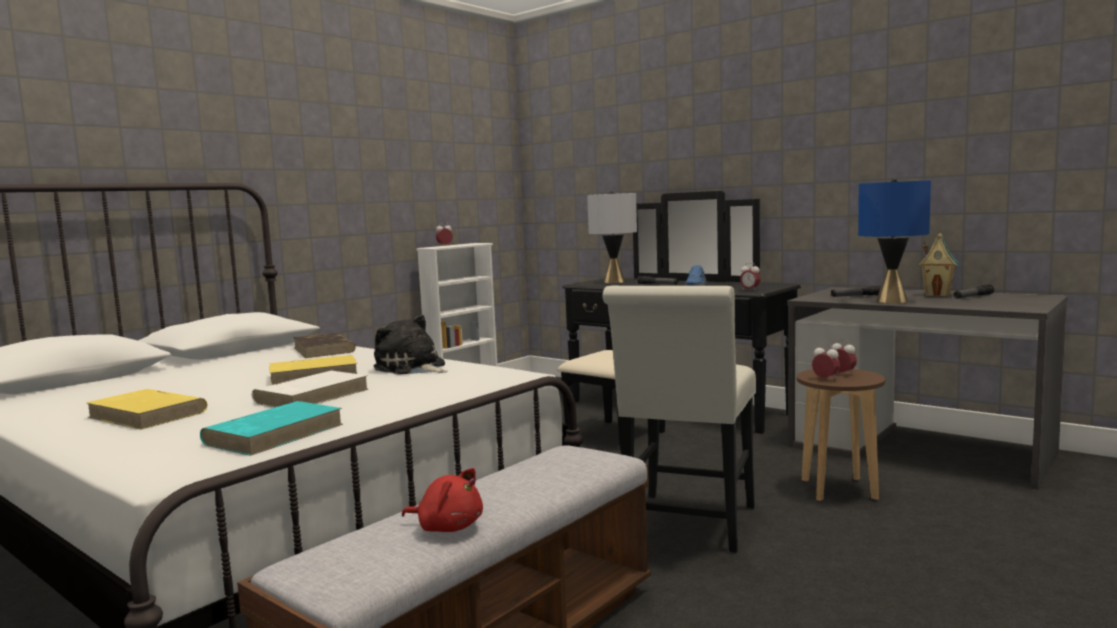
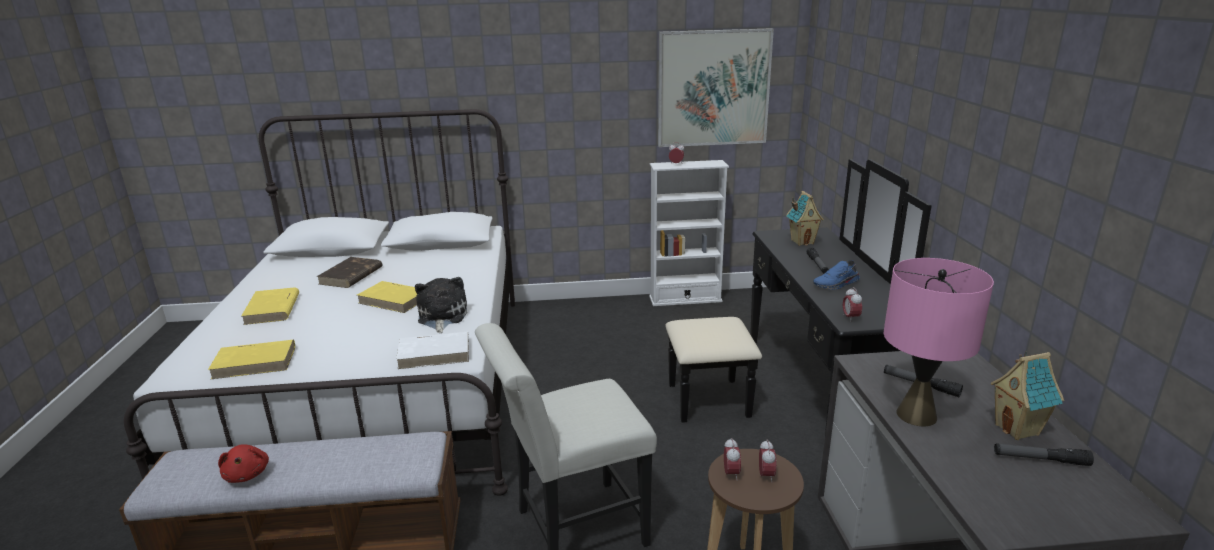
camera: 45 degrees right, 15 degrees up
(275, 433) = (255, 362): turquoise book -> yellow book
(313, 395) = (344, 327): white book -> white book (435, 353)
(324, 350) = (466, 265): brown book -> brown book (350, 276)
(458, 171) = (713, 88): none -> picture
(614, 282) = (802, 241): grey table lamp -> toy house
(891, 301) = (916, 415): blue table lamp -> pink table lamp

